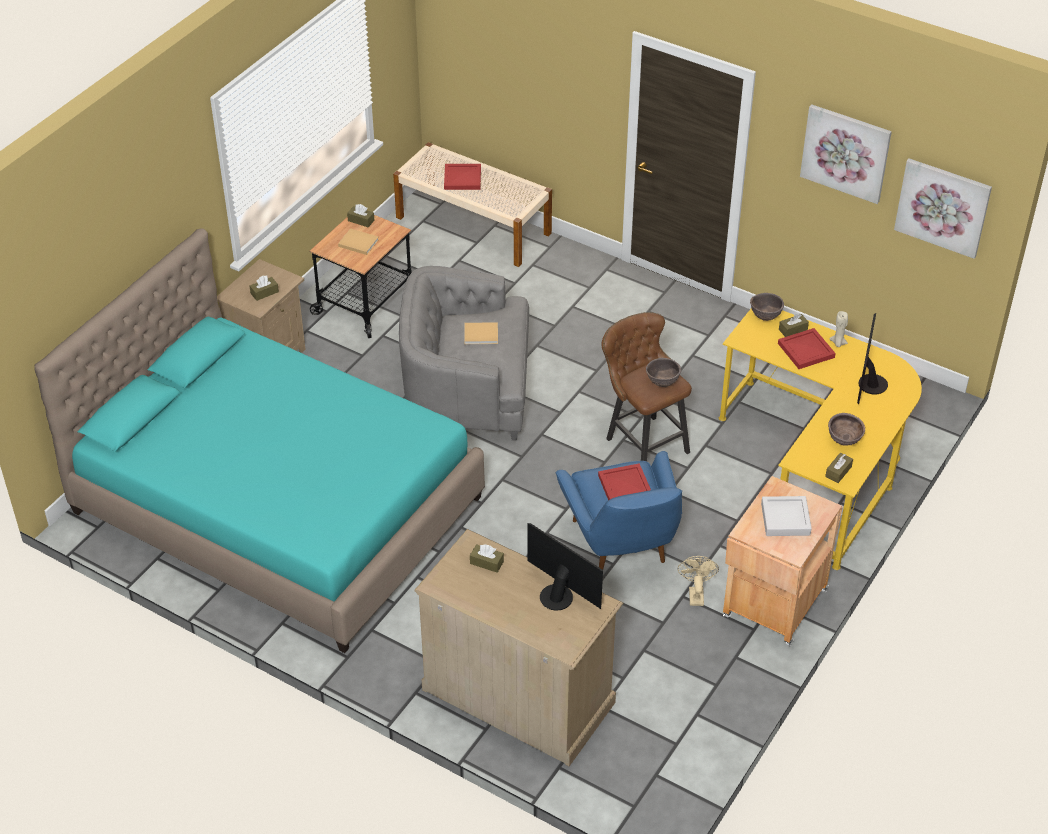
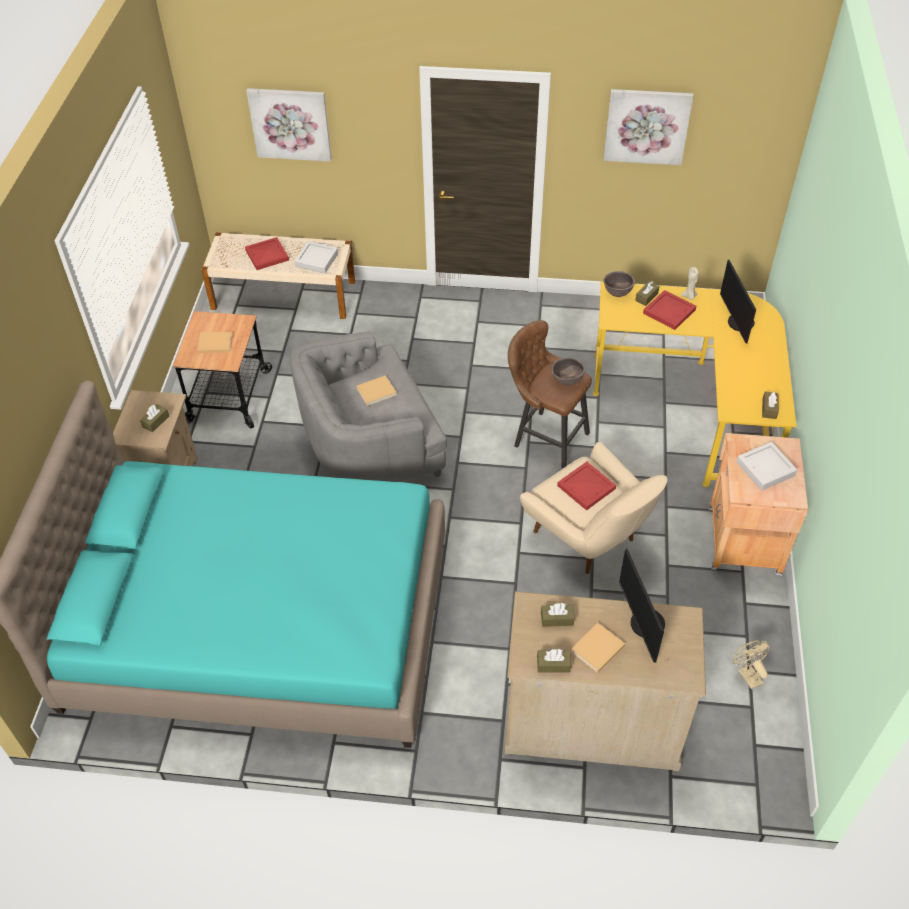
camera: 25 degrees left, 5 degrees up
(361, 220) = (205, 322): brown tissue box -> brown tissue box (553, 664)
(503, 598) = (596, 649): none -> beige book
(506, 197) = (316, 260): none -> grey tray
(558, 595) = (643, 625): monitor -> monitor turned 120 degrees counterclockwise
(623, 546) = (589, 539): blue armchair -> beige armchair
(695, 593) = (675, 558): beige fan -> beige fan (747, 674)
(844, 441) = (754, 380): brown bowl -> none
(943, 206) = (743, 150): picture -> picture (290, 123)

